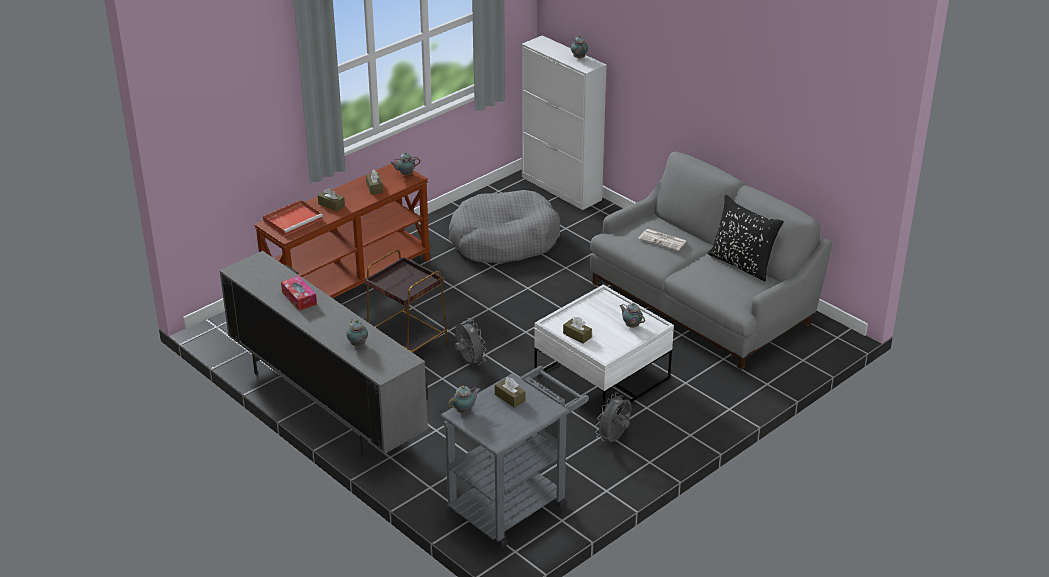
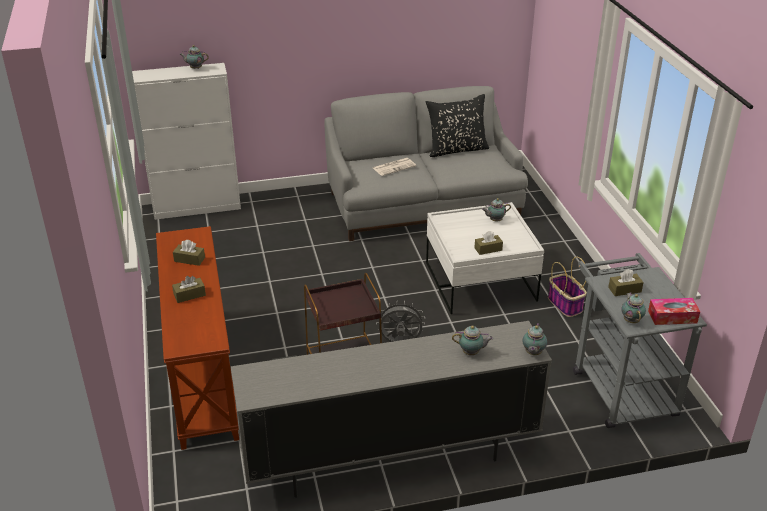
camera: 60 degrees left, 0 degrees up
(293, 219) = (188, 328): red tray -> none
(299, 298) = (351, 367): tissue box -> tissue box (672, 317)
(405, 174) = (188, 235): teapot -> teapot (533, 353)
(503, 240) = (238, 261): grey dog bed -> none
(614, 439) = (565, 304): grey fan -> basket

